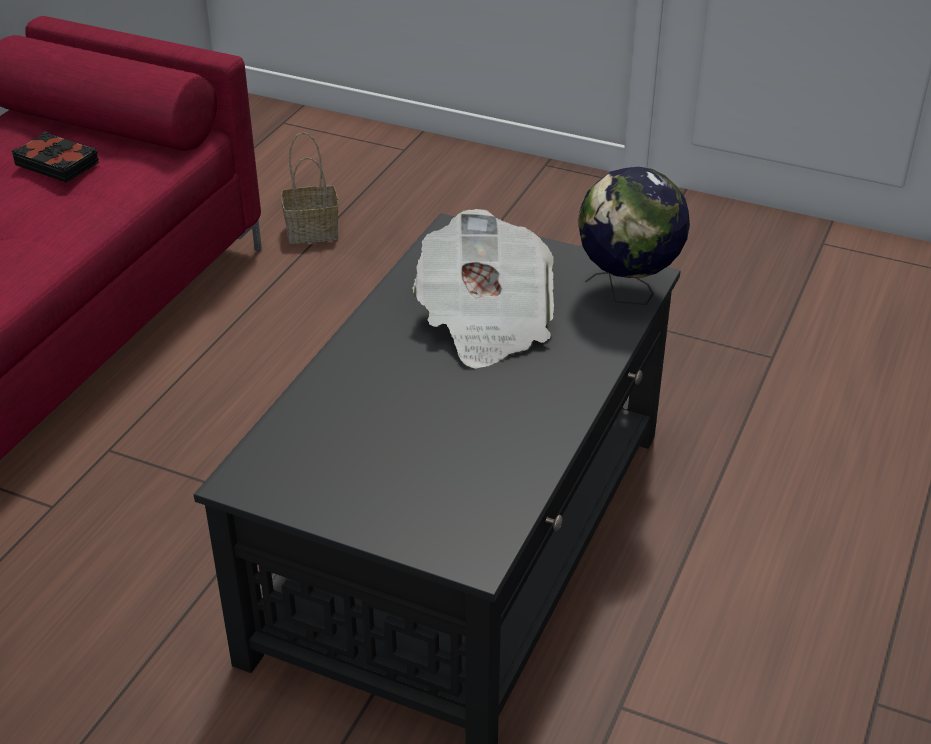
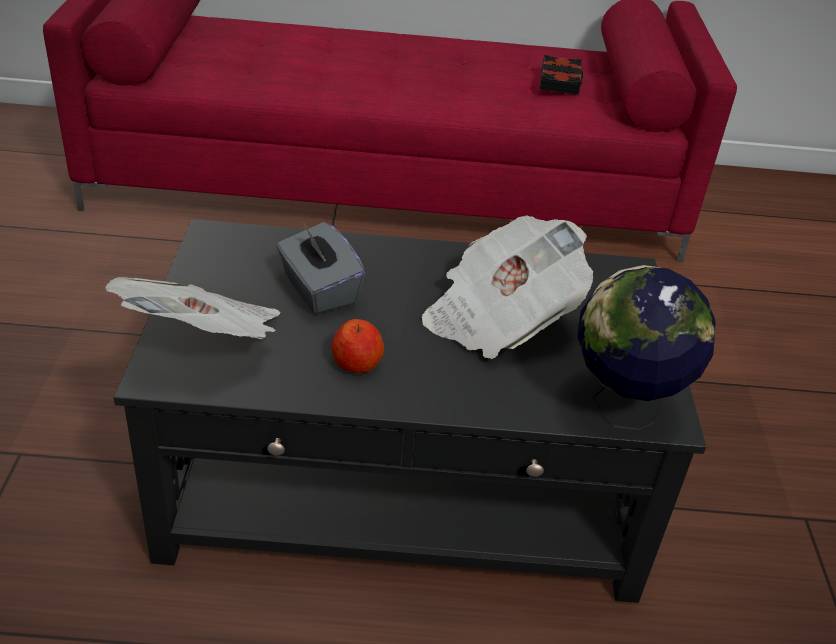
camera: 65 degrees right, 0 degrees up
(310, 232) = (731, 281): basket -> none
(387, 422) = (319, 291): none -> grey tissue box
(434, 515) = (205, 341): none -> newspaper
(512, 422) = (357, 364): none -> apple

